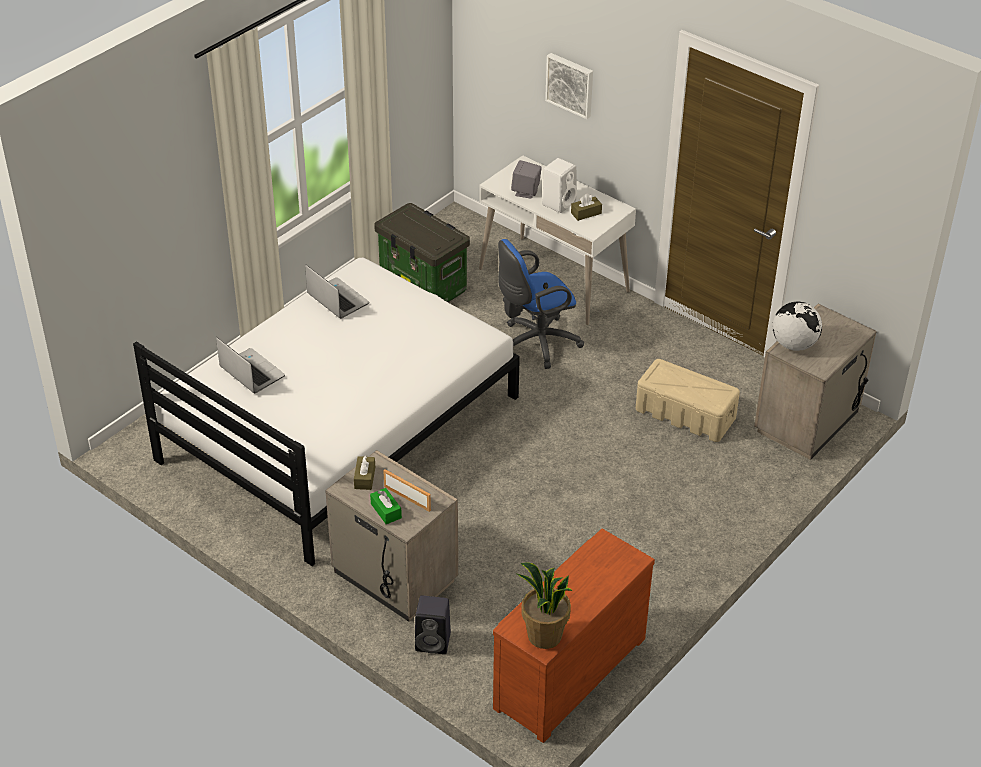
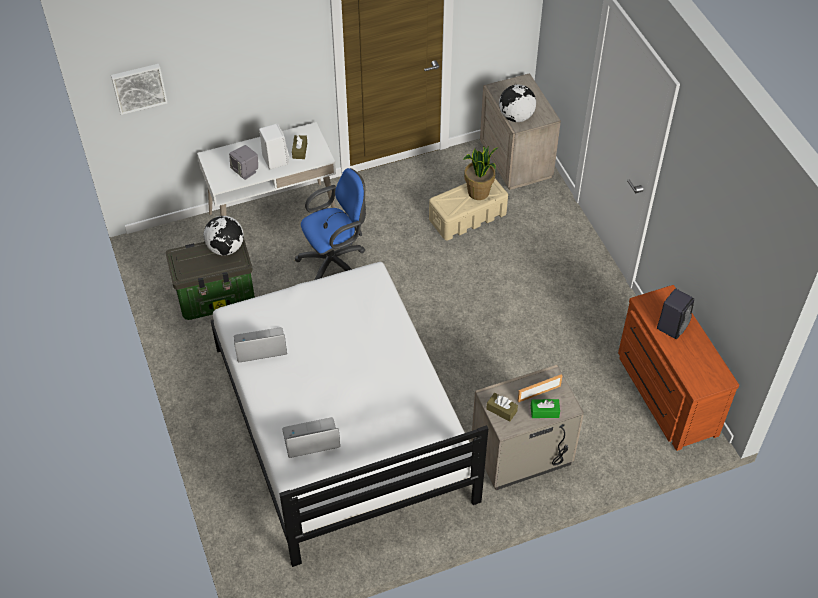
camera: 60 degrees left, 10 degrees up
(434, 642) = (598, 457): black speaker -> black speaker (672, 325)
(442, 235) = (226, 248): none -> globe
(535, 344) = (335, 262): blue office chair -> blue office chair turned 120 degrees counterclockwise
(544, 636) = (713, 374): potted plant -> potted plant (478, 193)
(570, 84) = (231, 70): picture -> picture (139, 87)

